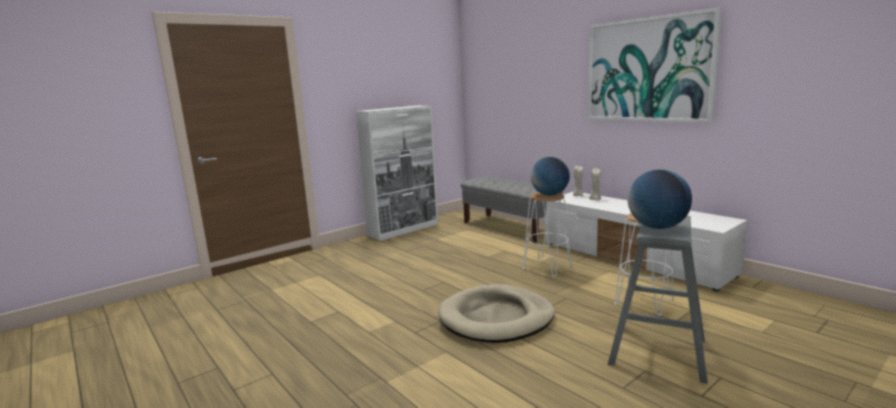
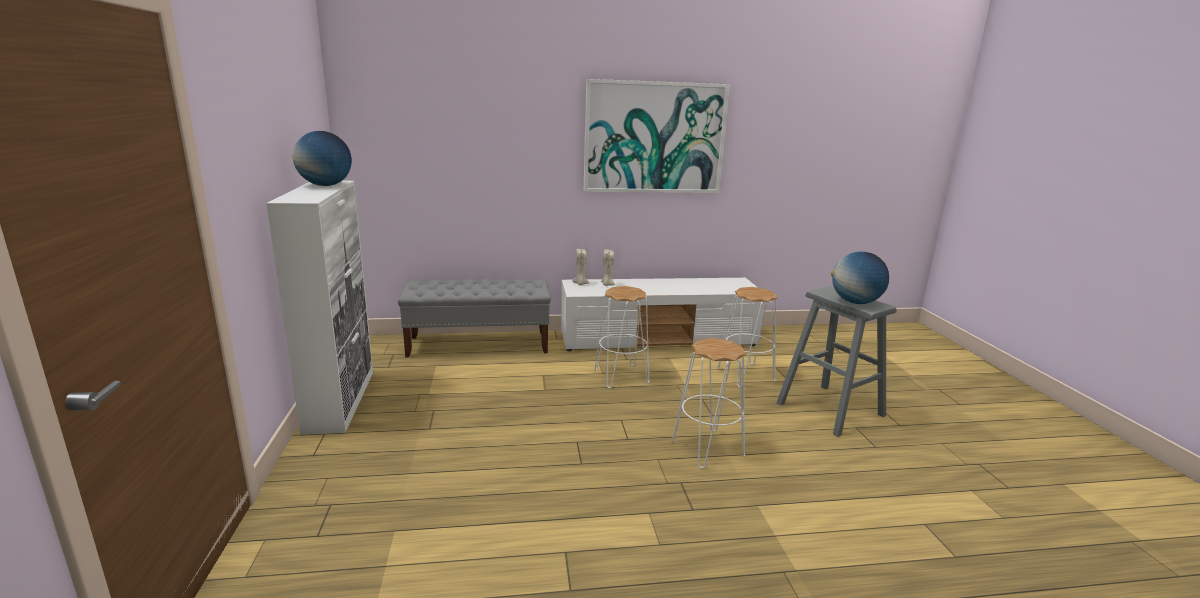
camera: 60 degrees left, 5 degrees up
(496, 318) = (708, 448): beige dog bed -> white stool
(549, 194) = (628, 291): globe -> globe (325, 185)

